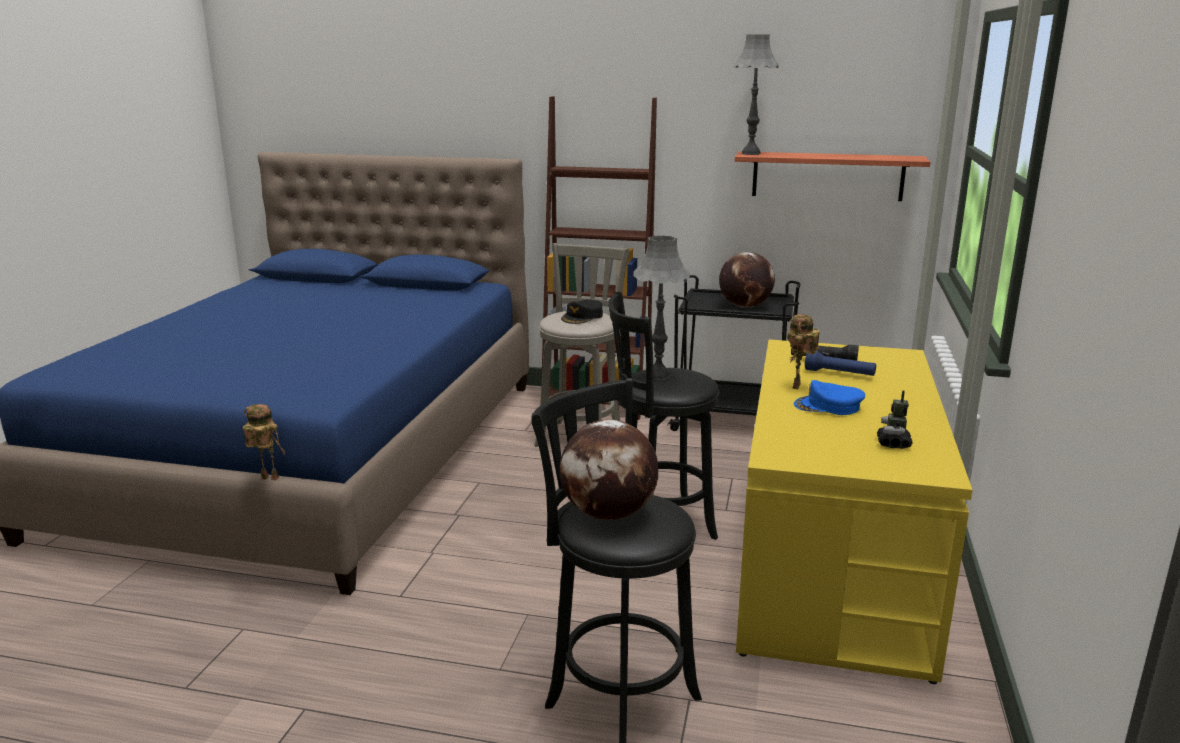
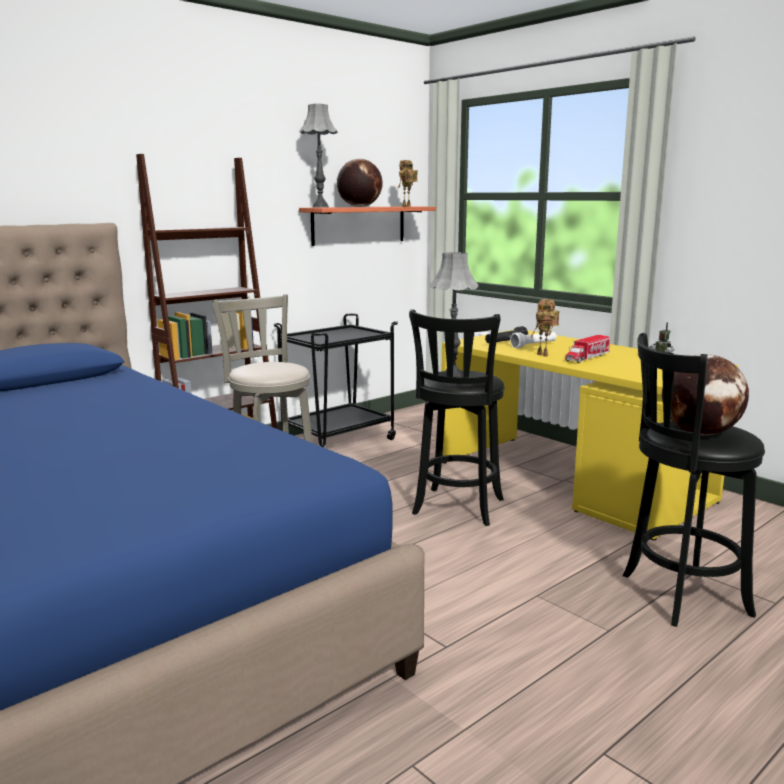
camera: 55 degrees left, 5 degrees down
(267, 479) = (341, 578): toy robot -> toy robot (407, 206)
(582, 317) = (272, 366): black cap -> none
(745, 306) = (347, 336): globe -> globe (359, 207)
(828, 406) = (587, 357): blue cap -> toy truck
(839, 374) = (534, 345): blue flashlight -> white flashlight

